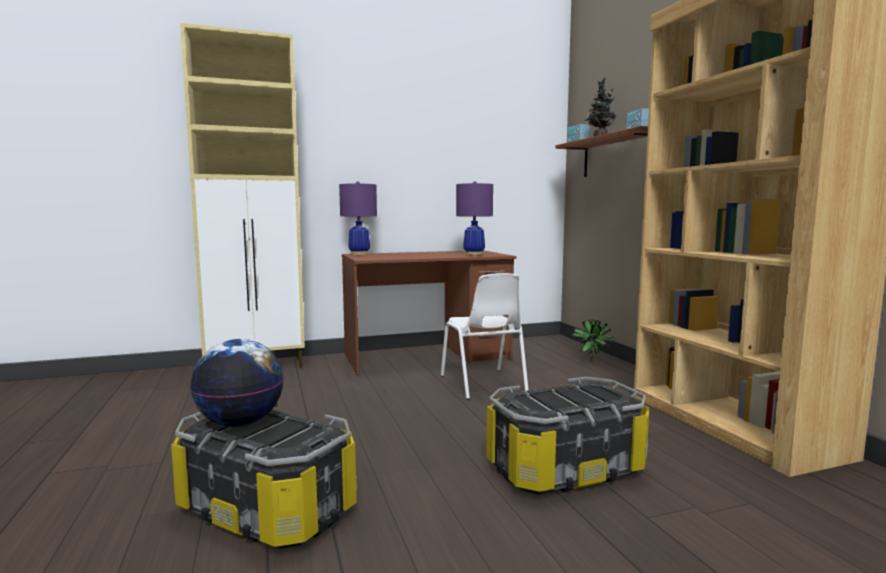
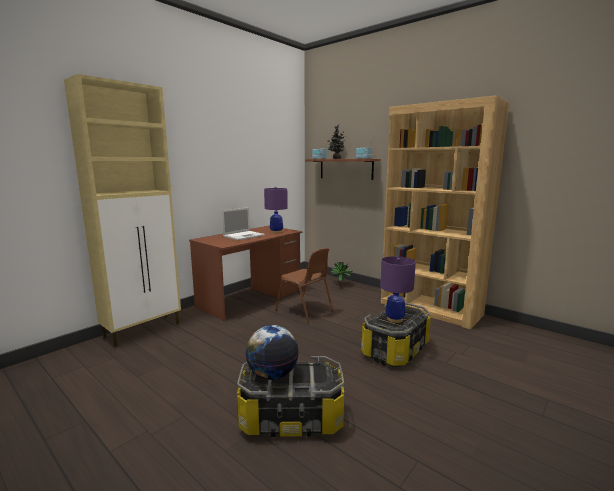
camera: 30 degrees left, 5 degrees up
(359, 254) = (204, 239): purple table lamp -> purple table lamp (394, 319)
(418, 255) = (244, 235): none -> laptop
(483, 384) = (305, 311): white chair -> brown chair

